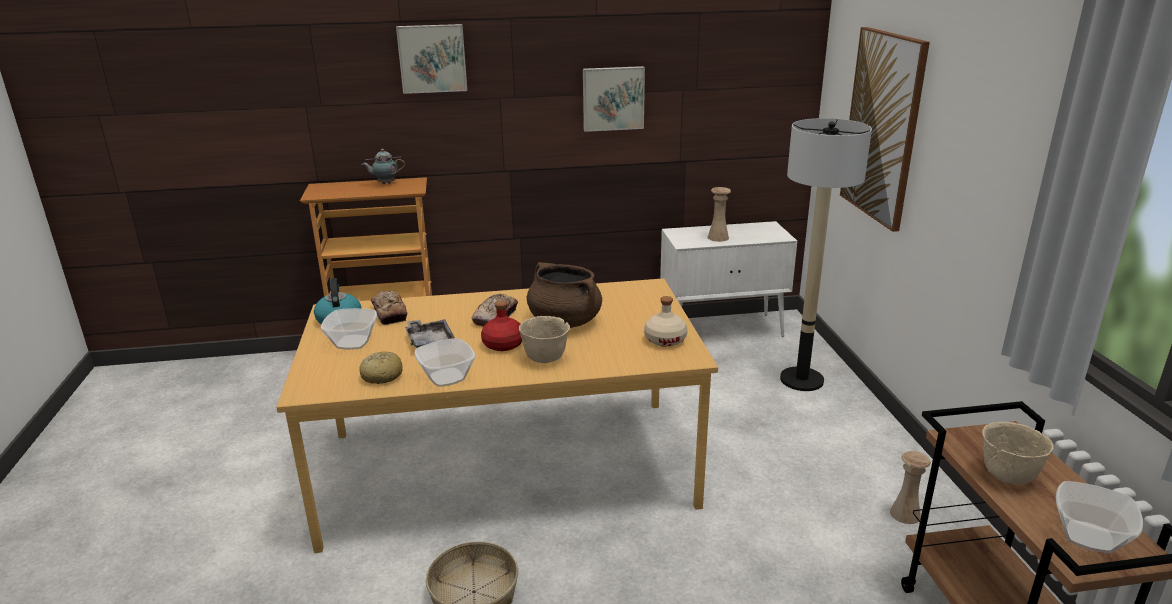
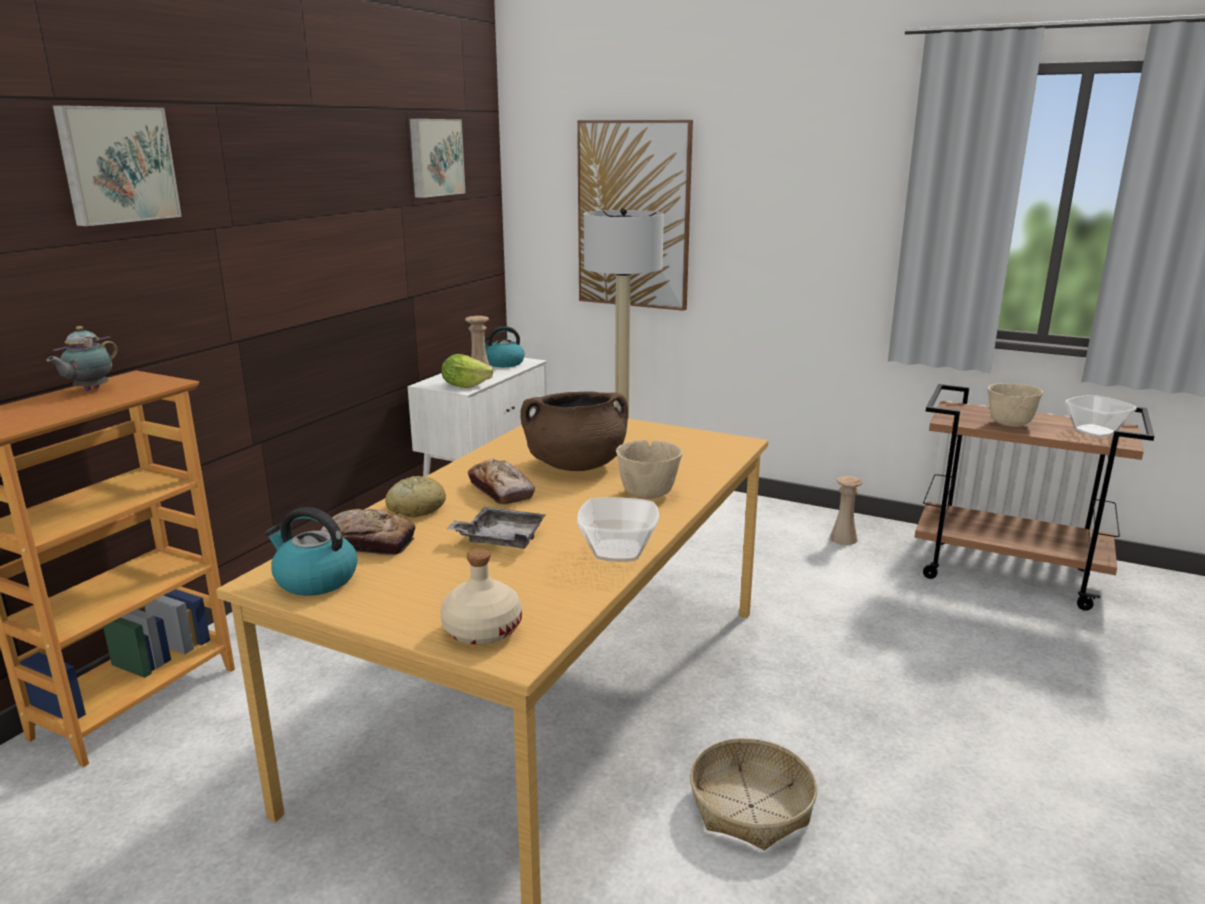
camera: 55 degrees left, 5 degrees down
(353, 343) = (416, 586): bowl -> none
(382, 375) = (550, 587): bread -> bread (416, 508)
(502, 344) = (579, 504): red bottle -> none
(613, 98) = (342, 220): picture -> picture (435, 157)
(665, 339) = (687, 441): beige bottle -> beige bottle (481, 630)
(691, 241) = (465, 386): none -> lettuce
(760, 232) = (504, 363): none -> kettle

